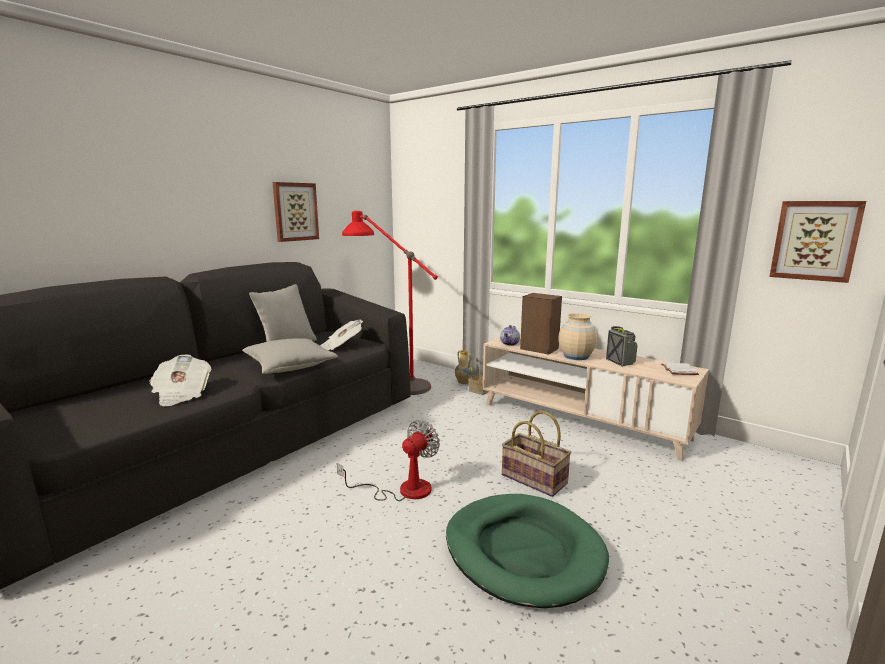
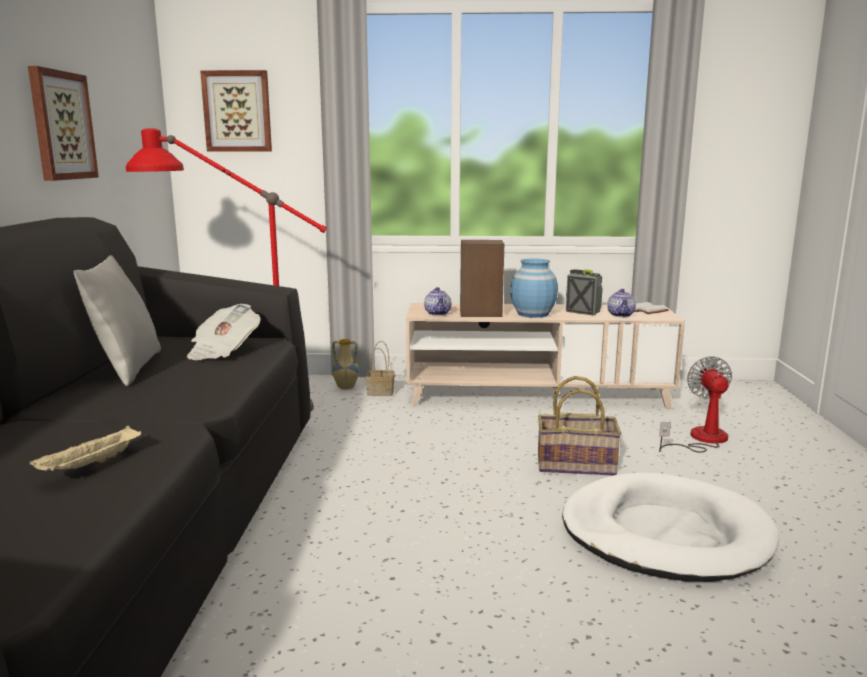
camera: 35 degrees left, 0 degrees up
(181, 394) = (91, 466): newspaper -> beige tray
(290, 366) = (200, 389): grey pillow -> none
(403, 490) = (457, 524): fan -> fan (700, 439)
(523, 552) = (665, 534): green dog bed -> white dog bed
(576, 356) = (533, 314): beige vase -> blue vase
(646, 371) = (621, 315): none -> teapot
(815, 240) = (743, 157): picture -> picture (237, 111)

